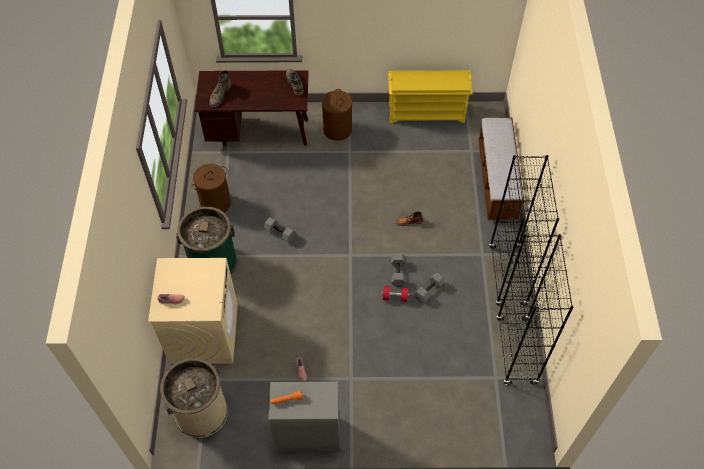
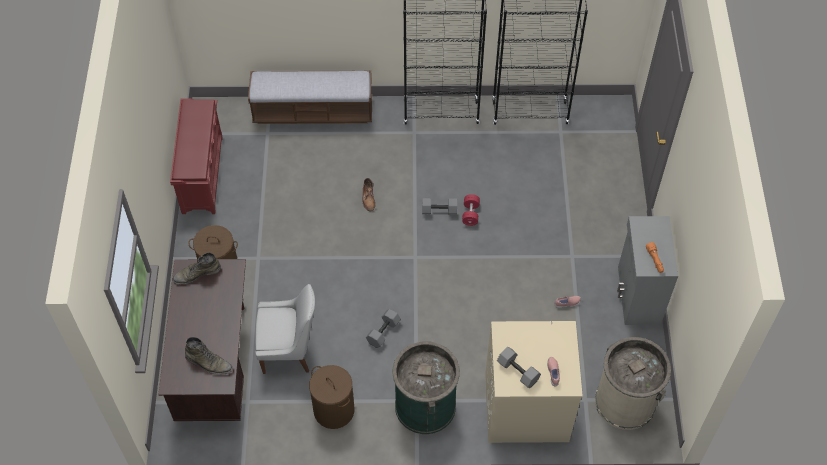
camera: 90 degrees left, 0 degrees up
(267, 174) = (289, 350): none -> white chair
(427, 112) = (202, 174): yellow shoe rack -> red shoe rack
(429, 291) = (462, 182): grey dumbbell -> grey dumbbell (518, 371)

